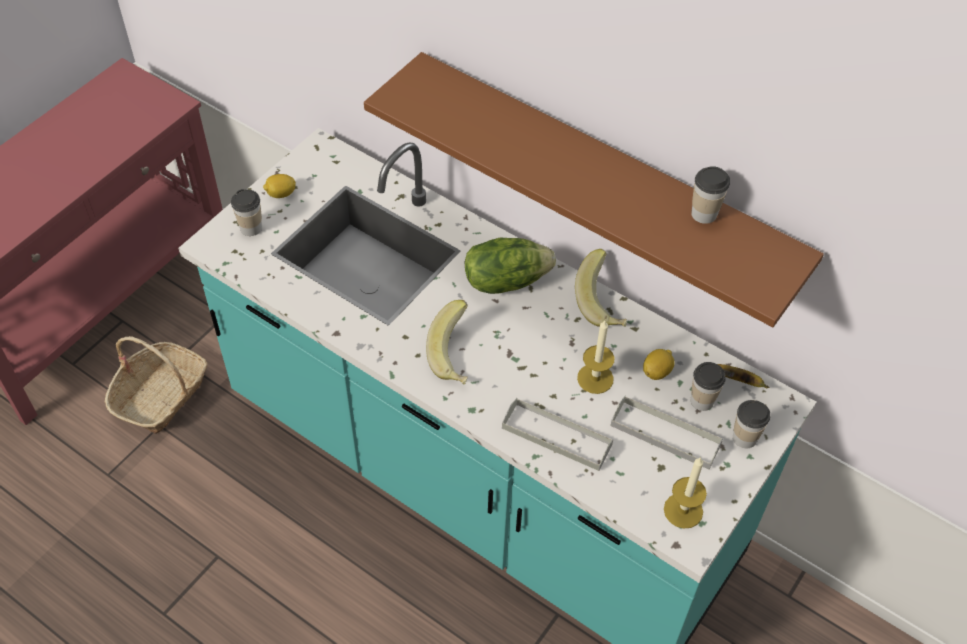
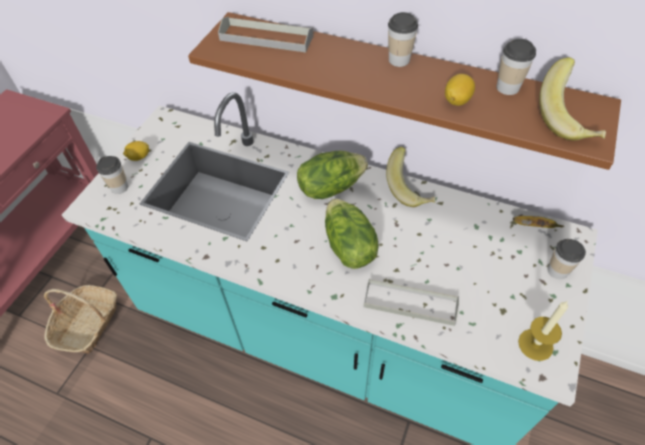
camera: 10 degrees left, 0 degrees up
(456, 356) = (309, 254): banana -> banana (568, 119)
(505, 357) = (348, 246): none -> lettuce
(595, 378) = (424, 248): candle -> none
(657, 371) = (469, 232): lemon -> lemon (457, 100)
(665, 434) = (496, 282): grey tray -> grey tray (266, 38)
(702, 400) = (512, 248): cup -> cup (399, 60)

